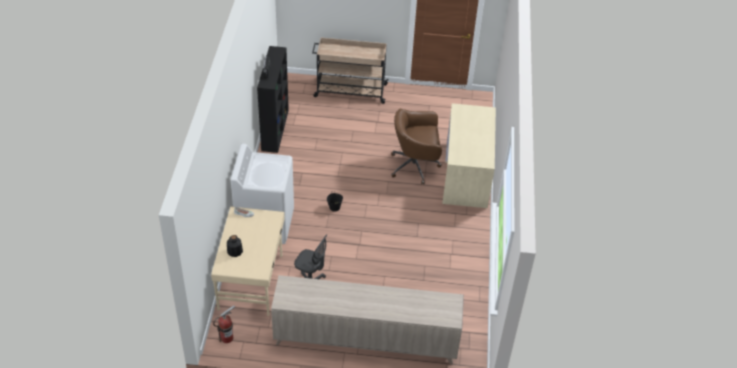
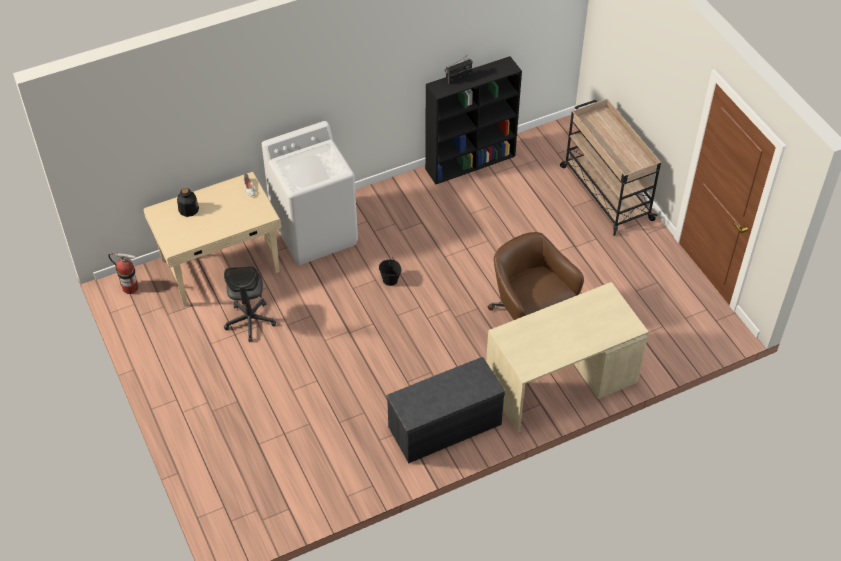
camera: 60 degrees right, 5 degrees up
(366, 340) = (207, 411): beige cabinet -> none
(461, 236) = (444, 427): none -> grey bench

